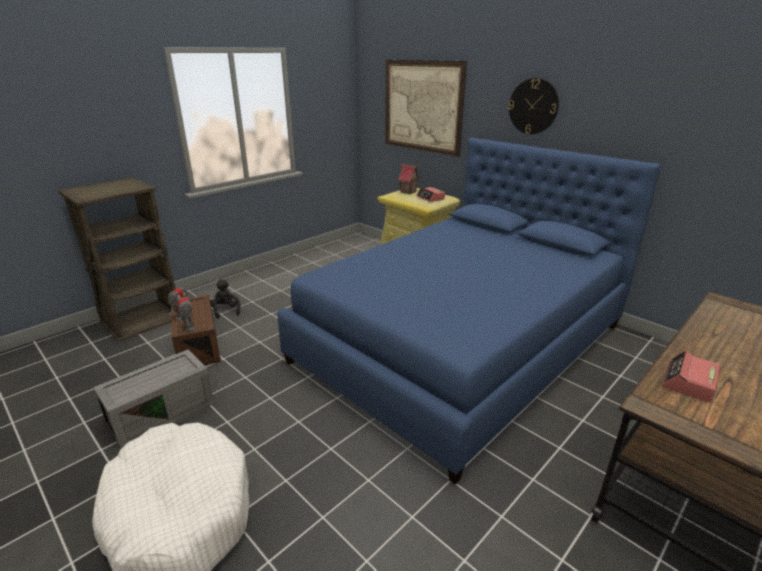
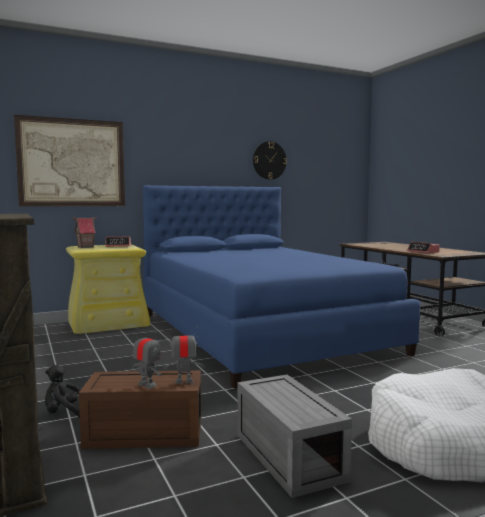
camera: 70 degrees left, 20 degrees down
(533, 106) = (188, 158): wall clock -> wall clock (269, 160)

